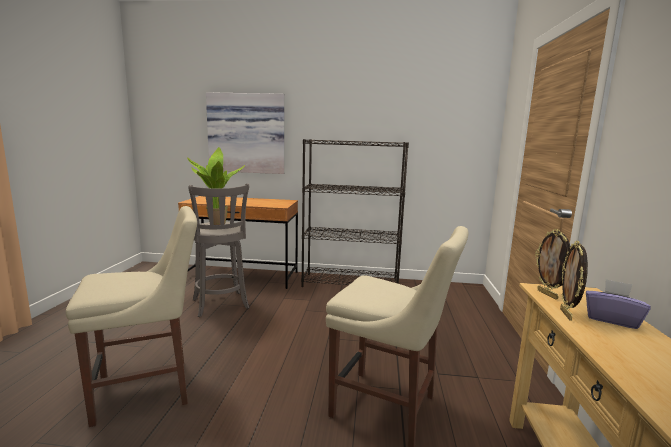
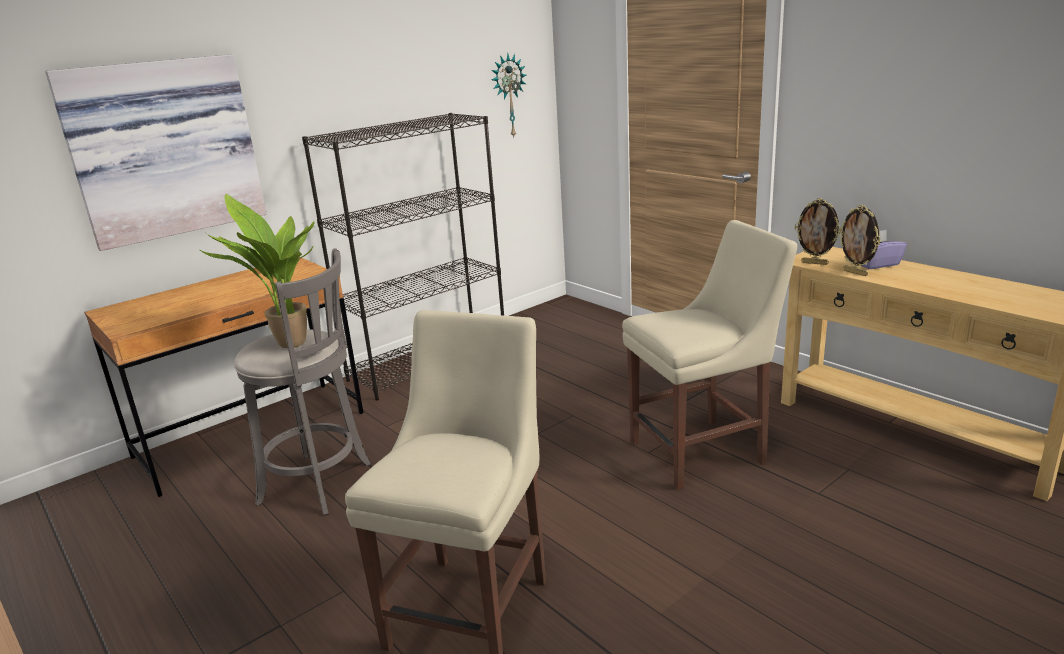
camera: 45 degrees left, 10 degrees up
(456, 140) = (508, 96): none -> wall clock

